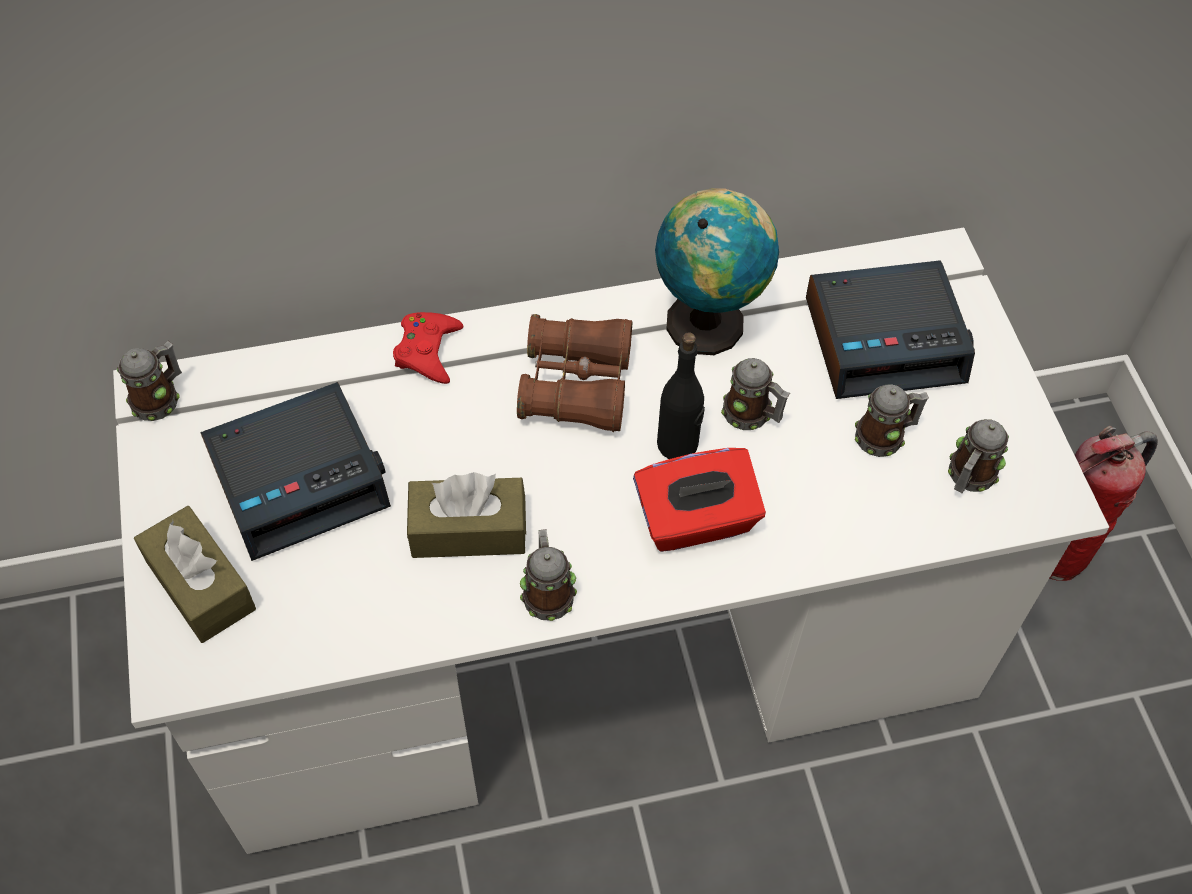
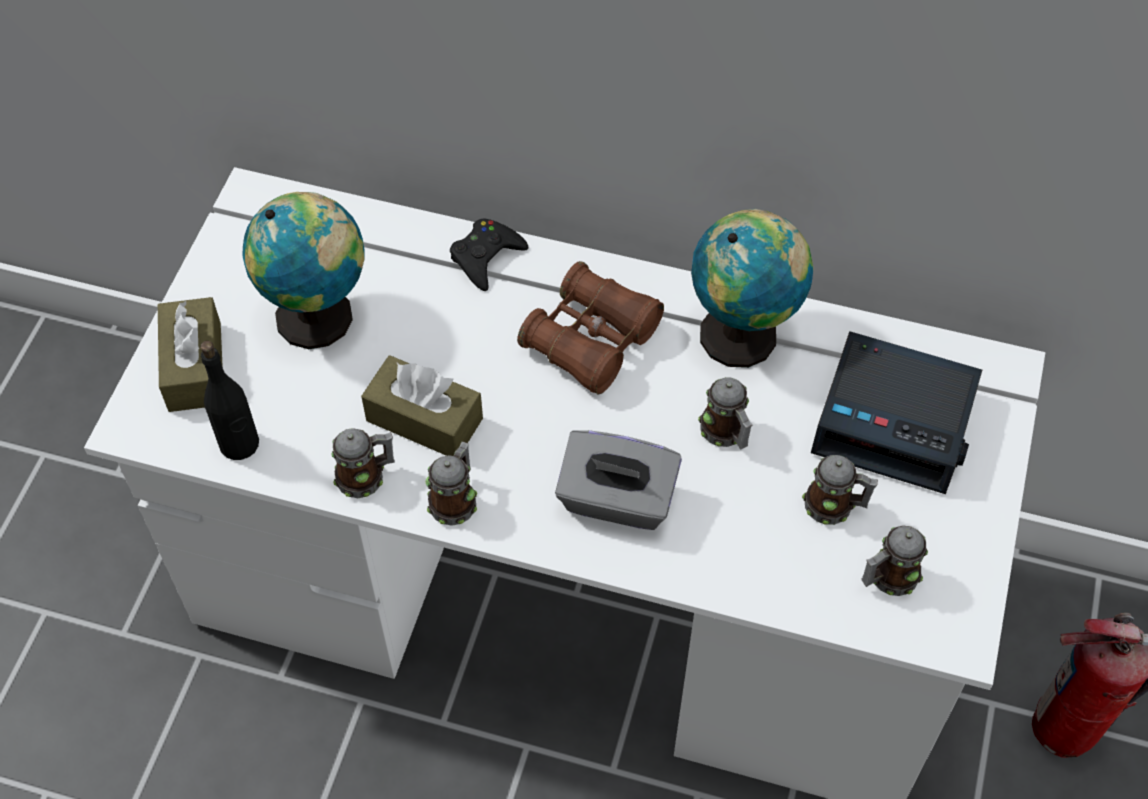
camera: 30 degrees right, 0 degrees up
(159, 398) = (254, 204): mug -> mug (366, 476)
(300, 478) = (320, 317): alarm clock -> globe
(428, 351) = (486, 257): red game controller -> black game controller
(678, 444) = (644, 429): black bottle -> black bottle (239, 444)
(696, 521) = (616, 500): red tissue box -> grey tissue box

